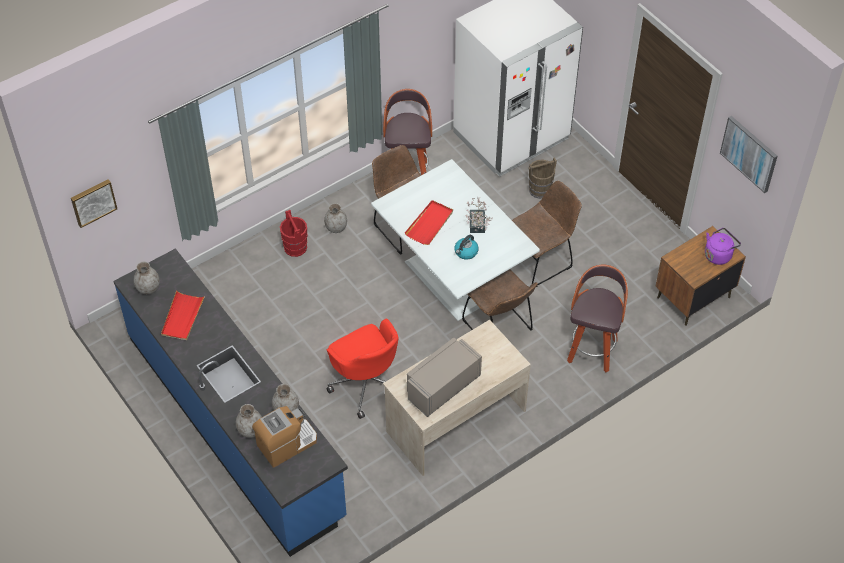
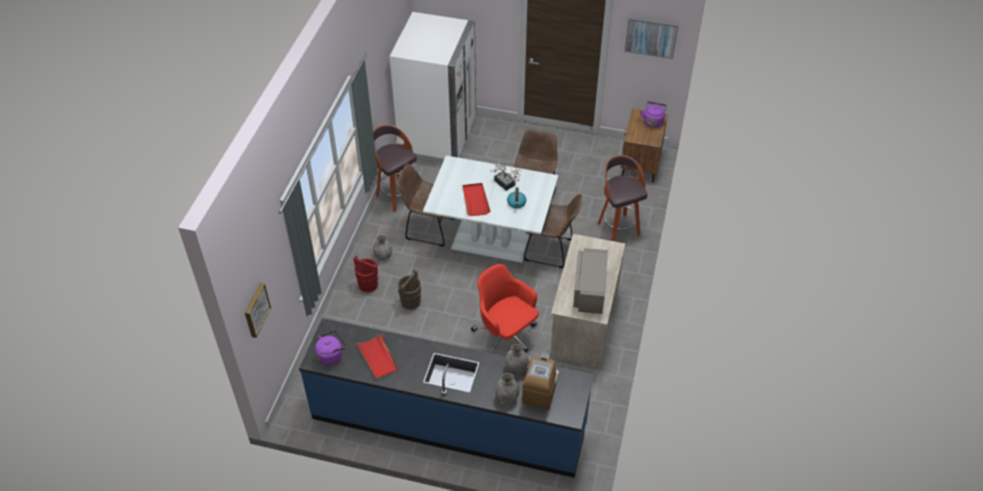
camera: 40 degrees left, 5 degrees down
(148, 288) = (331, 356): grey vase -> purple kettle
(366, 382) = (505, 336): red office chair -> red office chair turned 150 degrees counterclockwise
(539, 190) = (489, 158): brown bucket -> brown bucket (410, 302)

